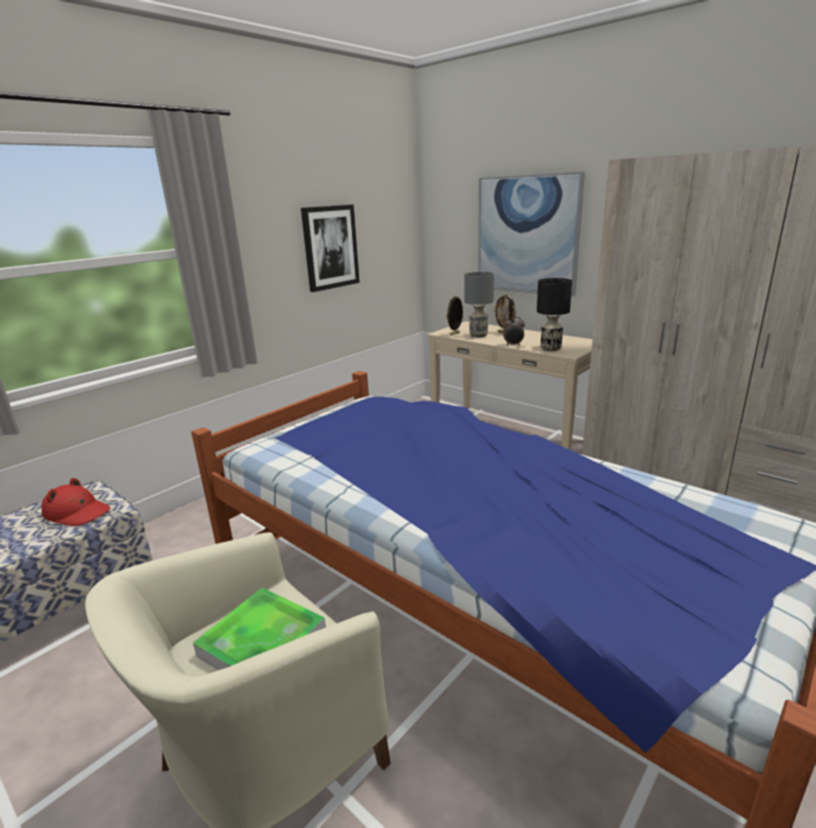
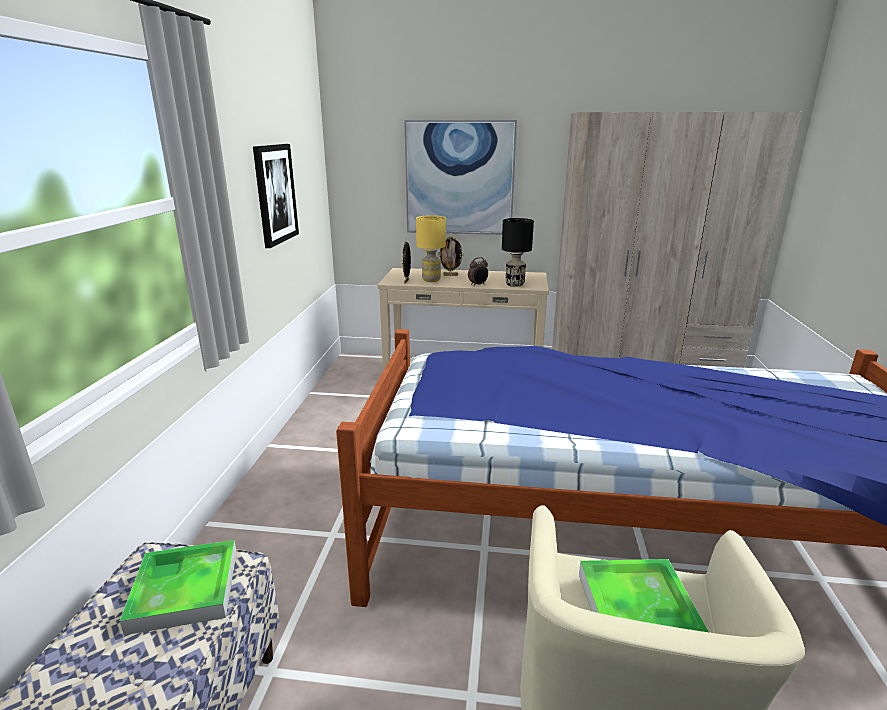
camera: 35 degrees left, 0 degrees up
(77, 512) = (185, 590): red hat -> tray
(479, 335) = (431, 280): grey table lamp -> yellow table lamp

